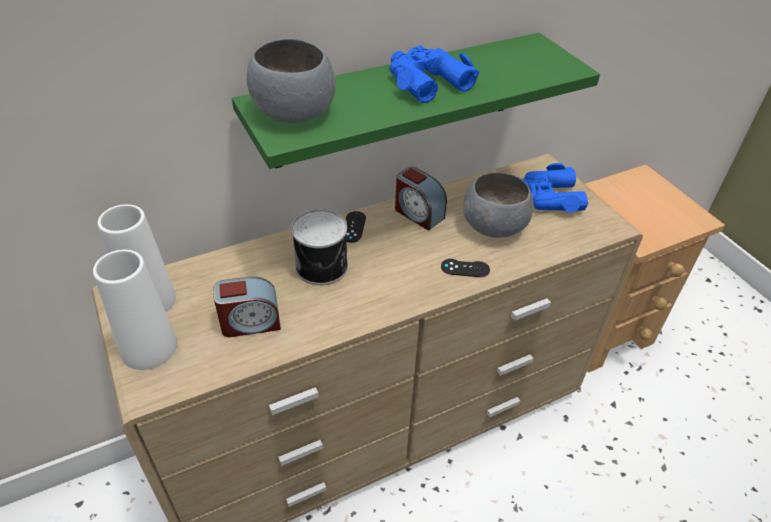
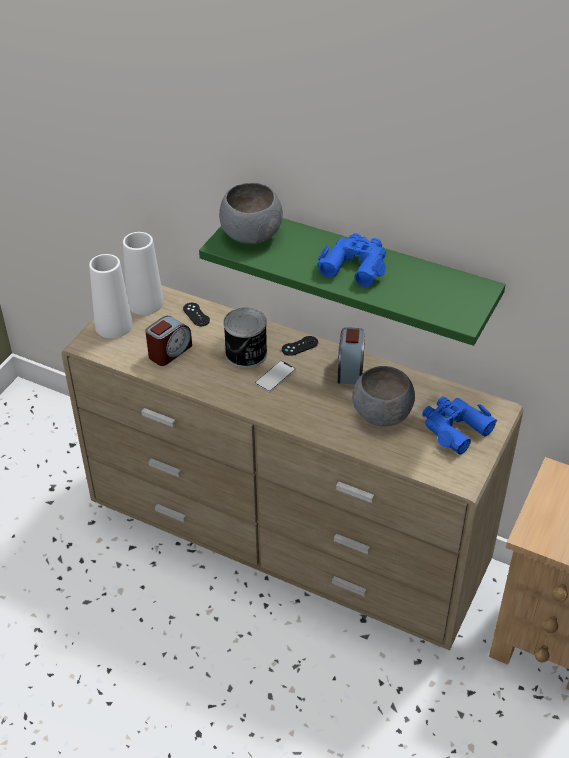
camera: 55 degrees right, 0 degrees up
(250, 322) = (169, 352): alarm clock -> alarm clock turned 90 degrees counterclockwise
(377, 265) = (275, 377): none -> phone
(465, 268) = (318, 420): black game controller -> black game controller (196, 314)

